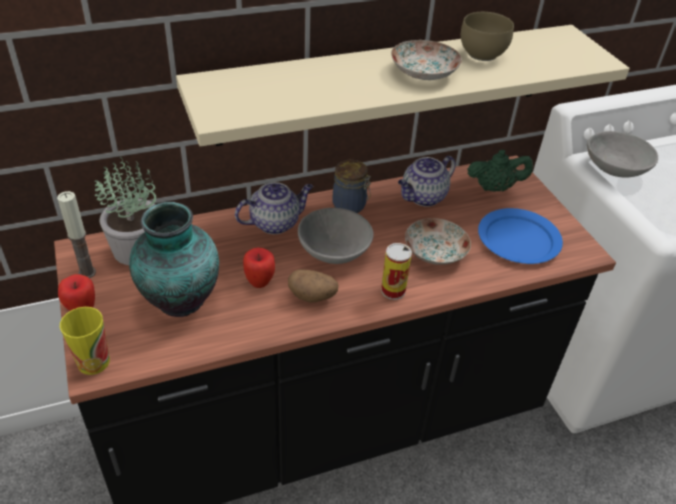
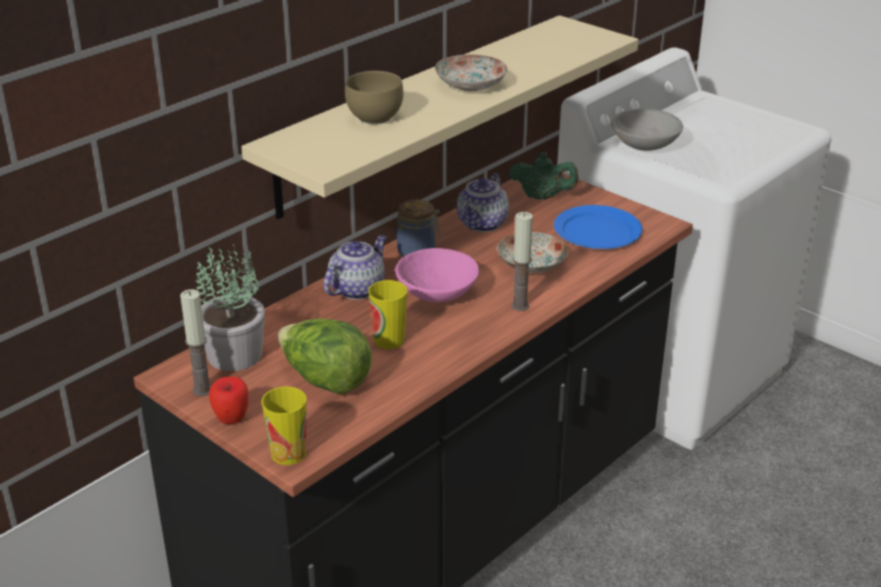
camera: 25 degrees left, 10 degrees down
(179, 302) = (325, 381): vase -> lettuce
(259, 282) = (389, 340): apple -> cup
(312, 296) = (450, 334): potato -> none
(334, 251) = (437, 293): grey bowl -> pink bowl
(393, 290) = (520, 306): can -> candle
(483, 55) = (508, 58): brown bowl -> brown bowl (377, 118)
(495, 188) = (542, 197): green teapot -> green teapot turned 45 degrees clockwise

